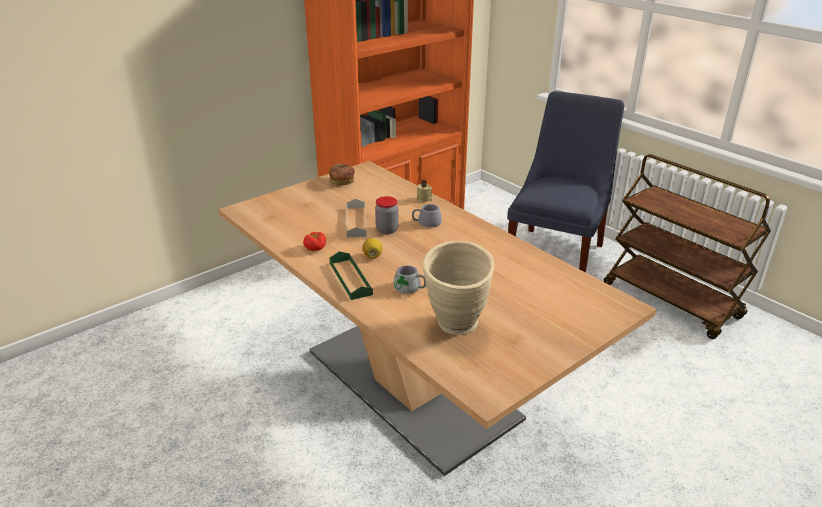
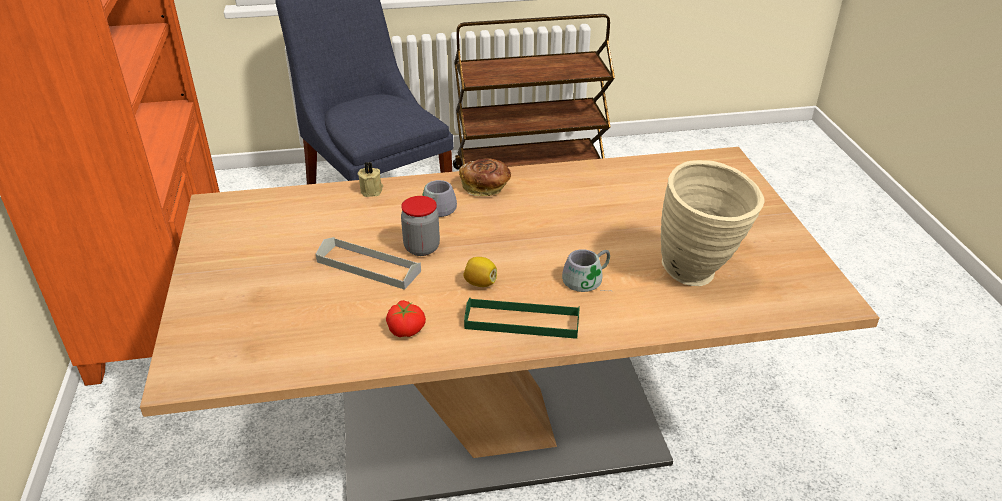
camera: 60 degrees left, 5 degrees up
(342, 181) = (226, 240): bread -> bread (486, 187)

